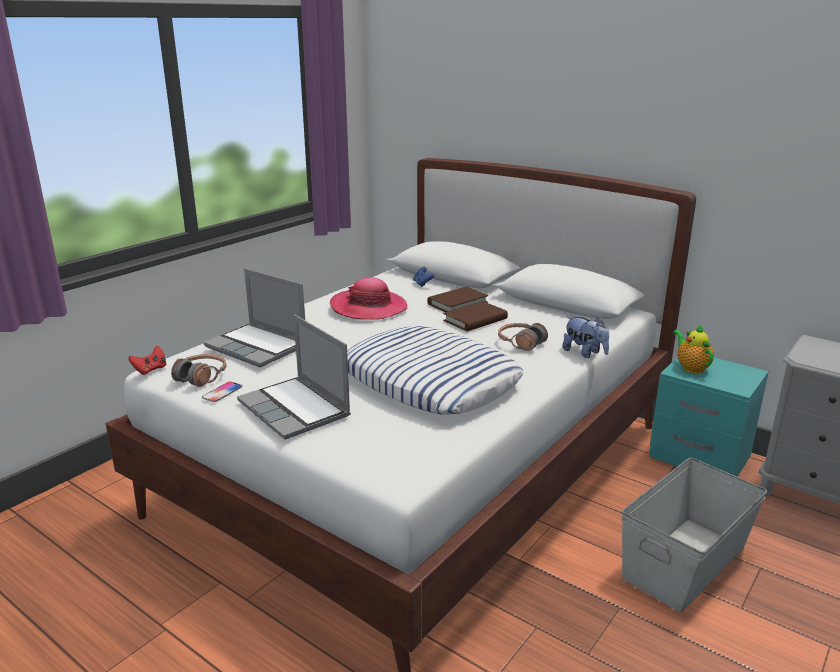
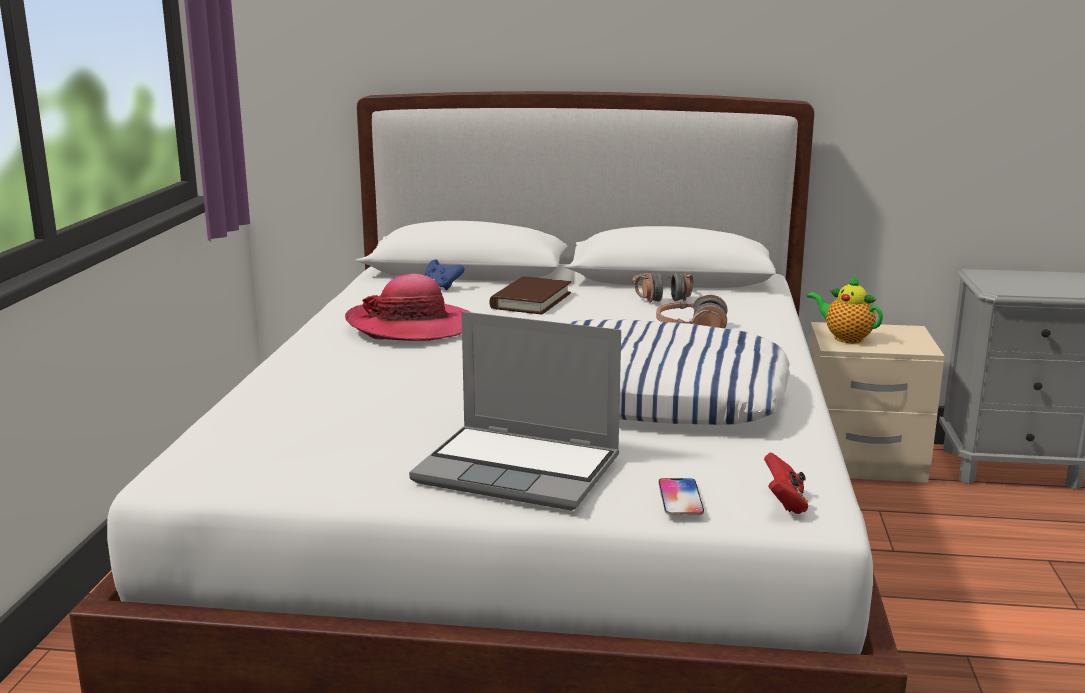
camera: 30 degrees left, 5 degrees down
(150, 369) = (164, 477): red game controller -> red game controller (785, 503)
(201, 377) = (283, 466): headphones -> headphones (662, 296)
(222, 392) = (359, 477): phone -> phone (680, 498)
(258, 347) = (321, 404): laptop -> none
(475, 320) = (588, 315): brown book -> none
(585, 353) = (783, 325): plush toy -> none
(686, 562) = (975, 580): grey storage box -> none
(698, 457) = (862, 462): turquoise nightstand -> beige nightstand

